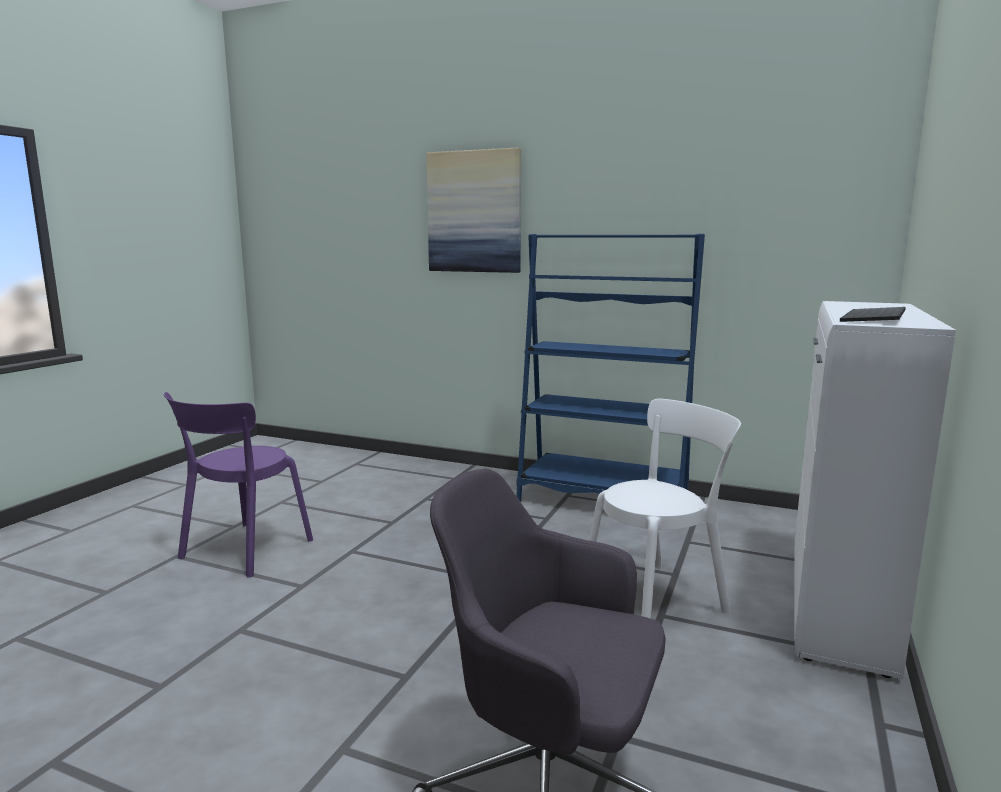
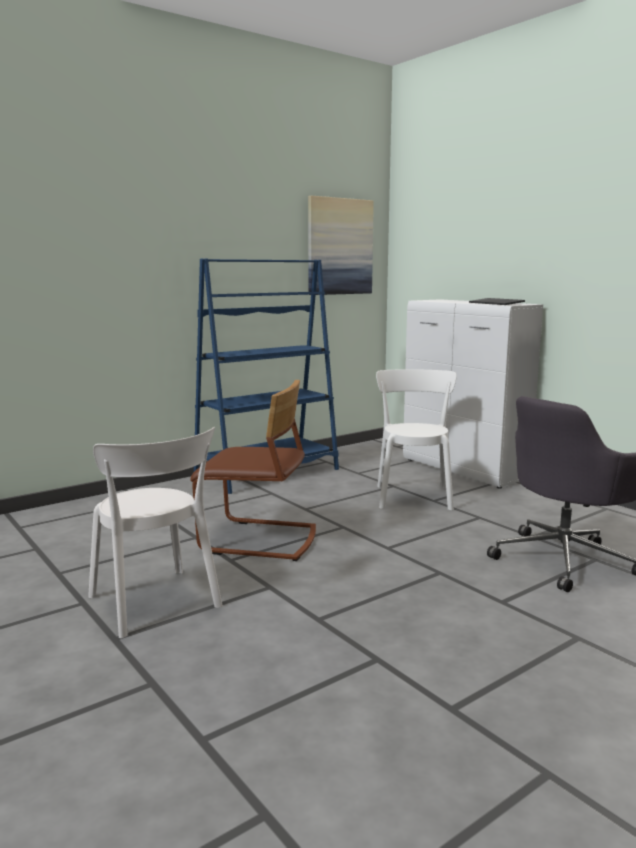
camera: 60 degrees left, 0 degrees up
(242, 551) = (156, 604): purple chair -> white chair
(410, 549) = (259, 540): none -> brown chair
(474, 212) = (110, 236): picture -> picture (339, 247)

